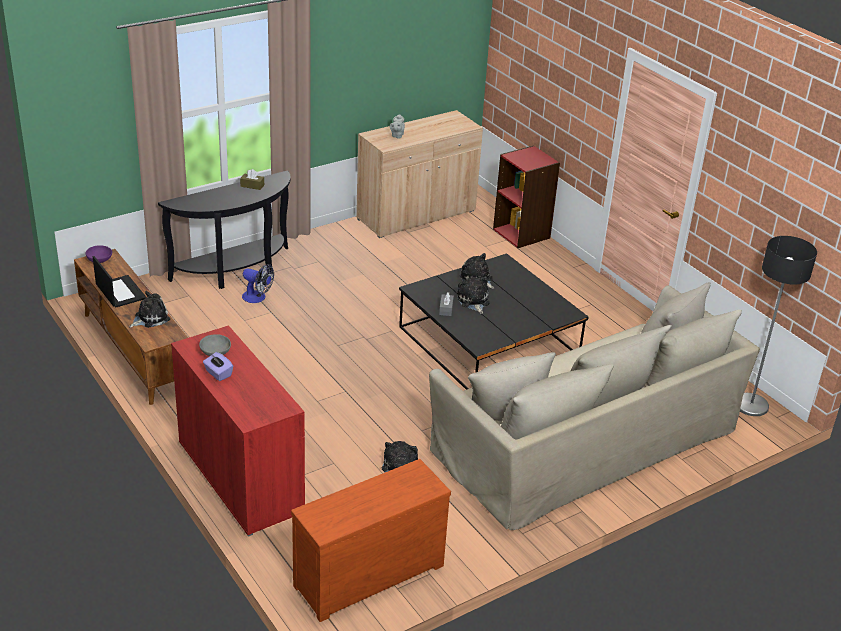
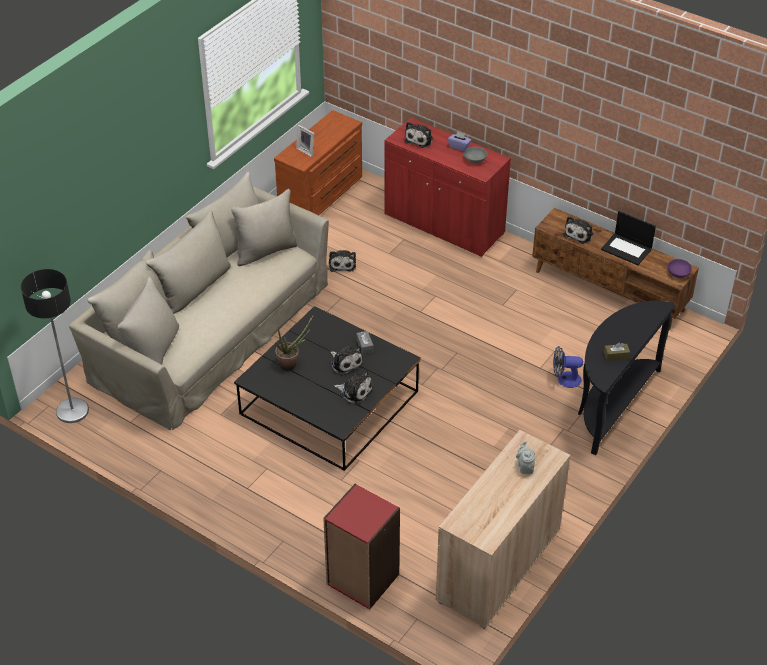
camera: 160 degrees right, 10 degrees up
(258, 398) = (420, 139): none -> plush toy
(398, 486) = (307, 150): none -> picture frame
(526, 314) = (291, 364): none -> potted plant

